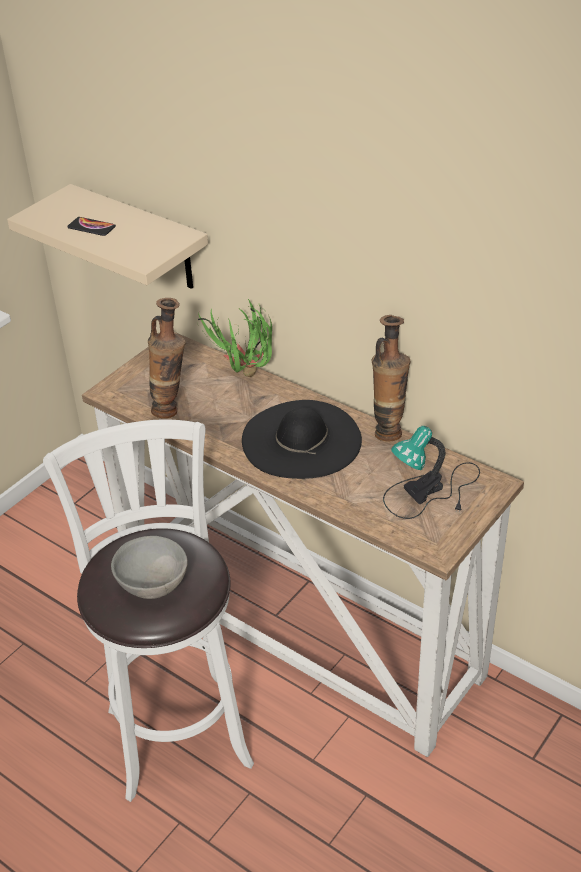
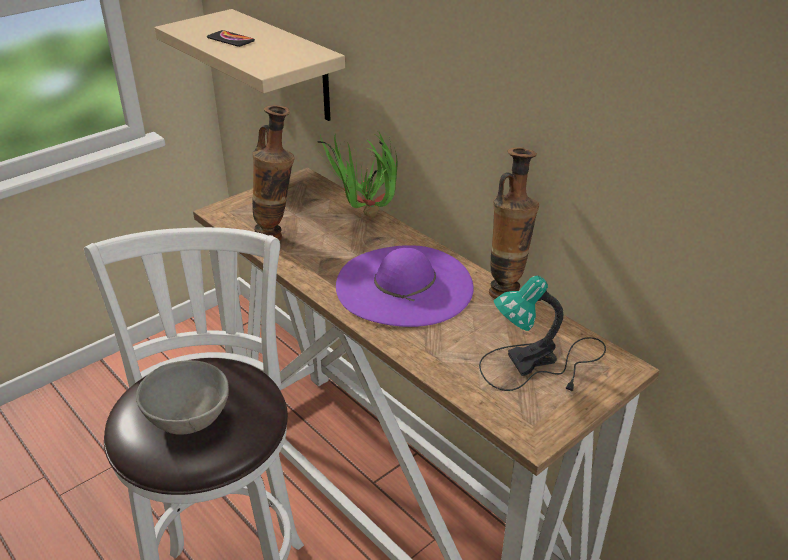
camera: 10 degrees right, 5 degrees down
(301, 439) = (404, 285): black hat -> purple hat

